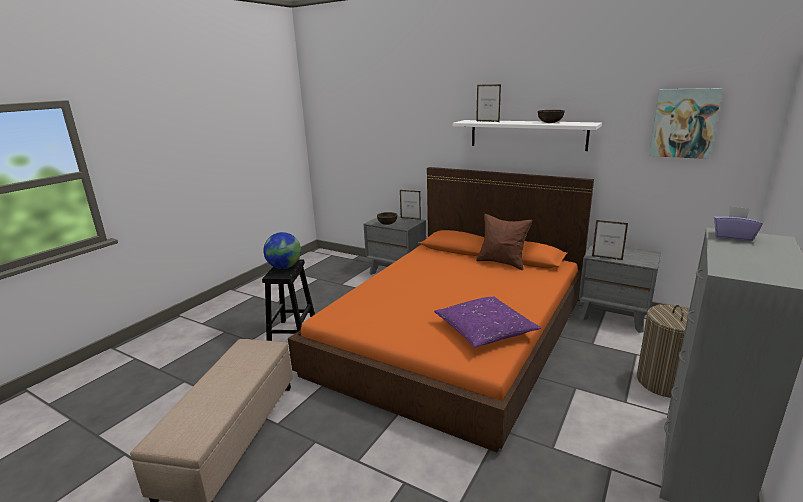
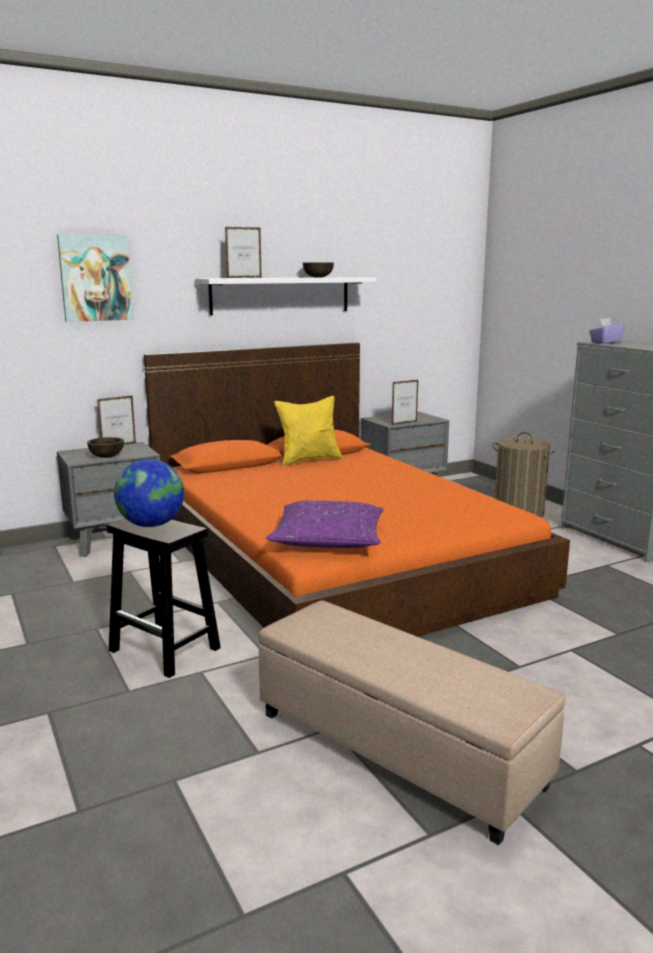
camera: 60 degrees left, 5 degrees down
(485, 330) = (450, 500): purple pillow -> purple pillow (328, 539)
(502, 263) = (309, 460): brown pillow -> yellow pillow
(684, 123) = (422, 276): picture -> picture (95, 278)

